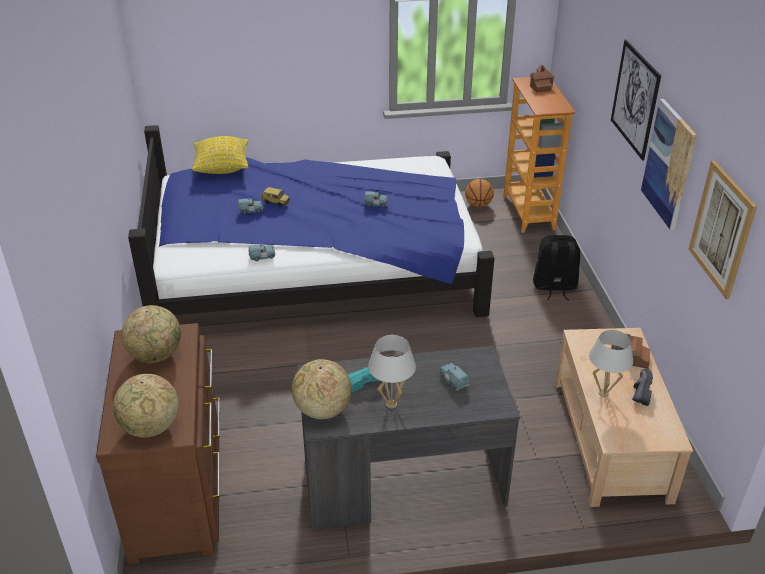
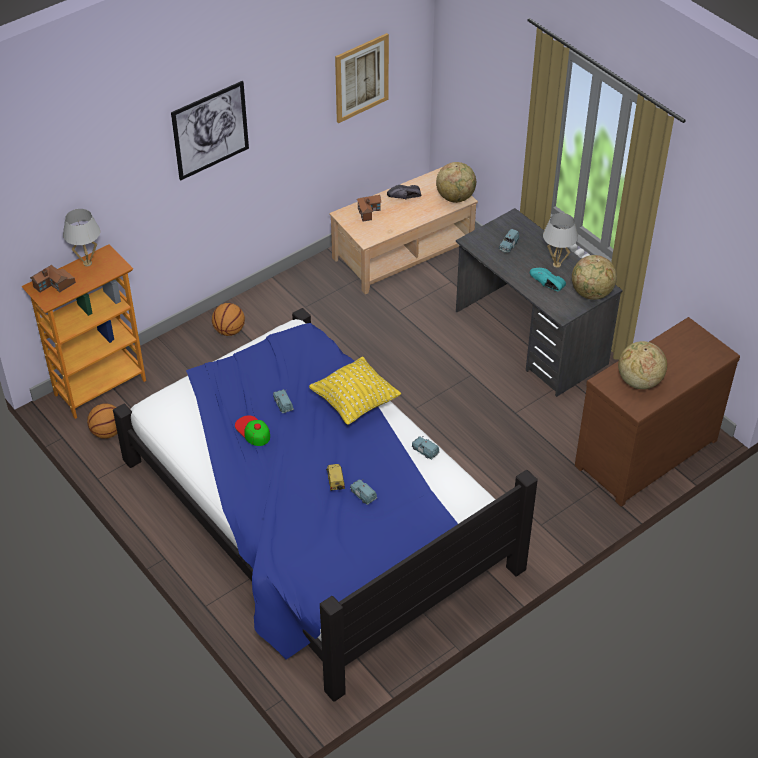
camera: 120 degrees left, 10 degrees up
(150, 427) = (697, 343): globe -> globe (455, 197)
(222, 168) = (294, 573): yellow pillow -> yellow pillow (355, 402)
(362, 185) = (252, 431): none -> cap
(554, 287) = (229, 331): black backpack -> basketball
(603, 393) = (420, 213): white table lamp -> white table lamp (87, 263)
(669, 164) = (283, 113): picture -> none

